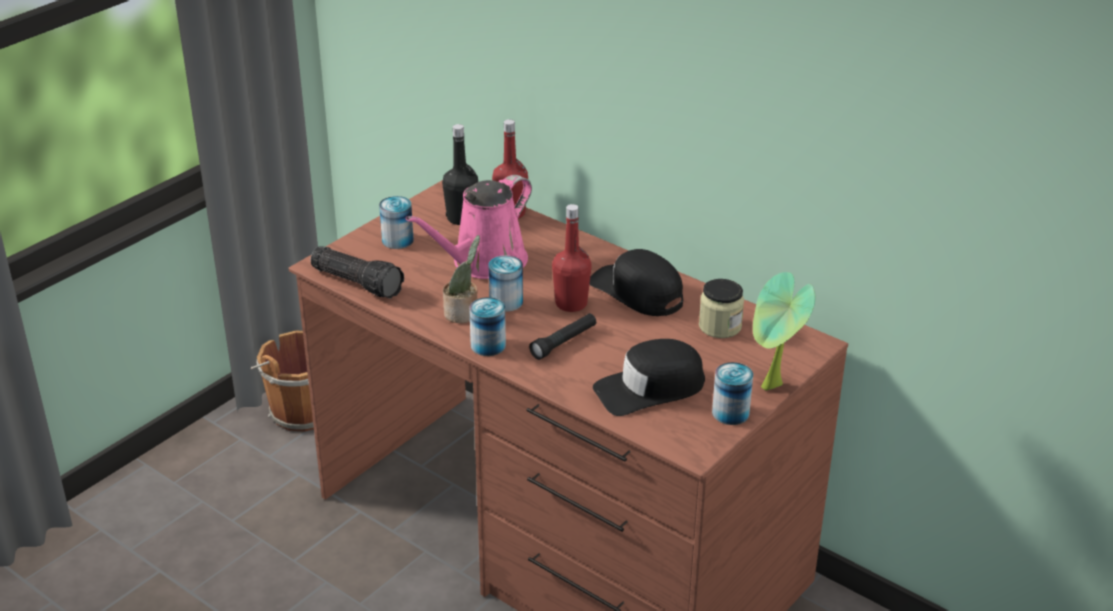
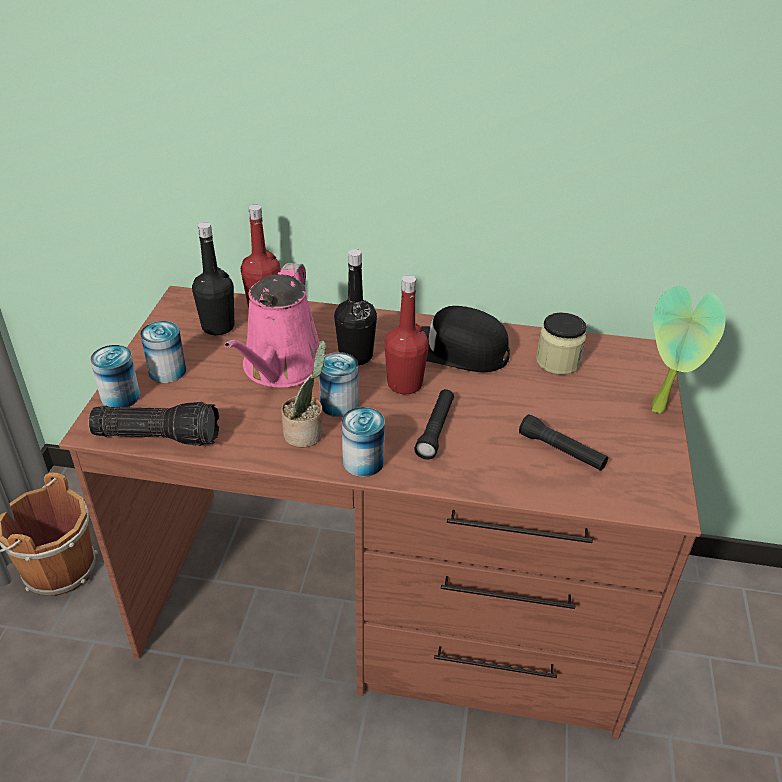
camera: 30 degrees left, 5 degrees up
(551, 271) = (355, 356): none -> black bottle
(650, 388) = (561, 451): black cap -> black flashlight
(730, 413) = (655, 449): can -> can (120, 397)

